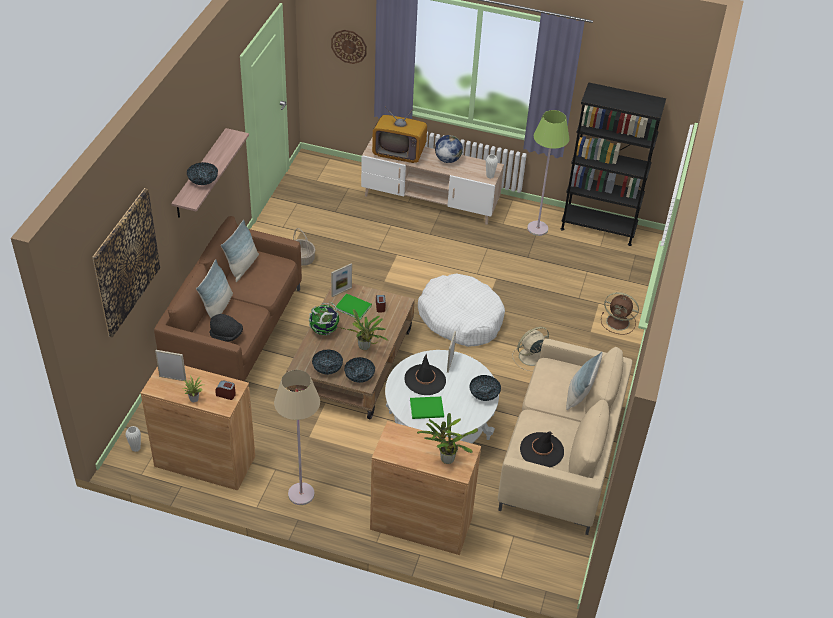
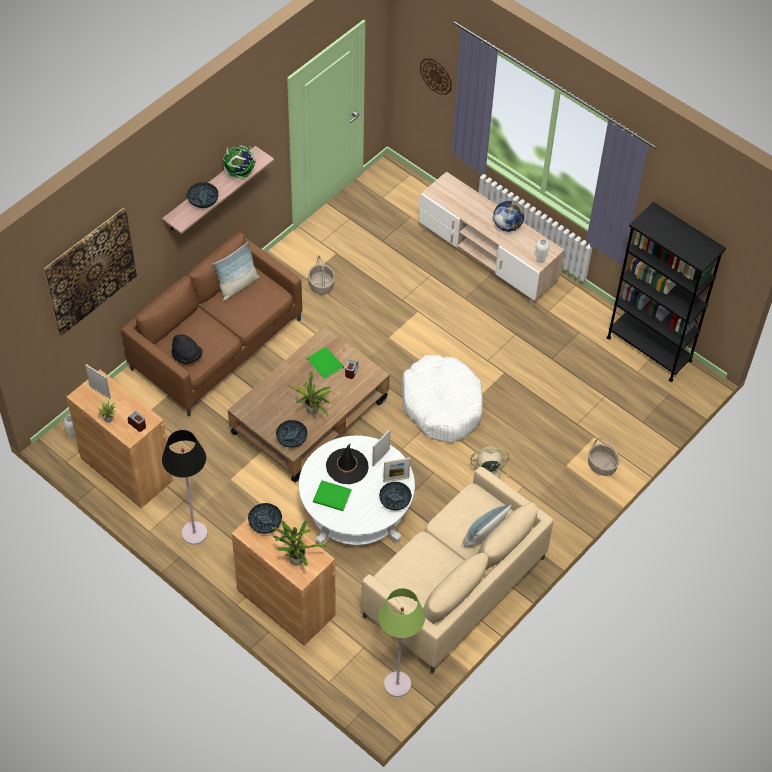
camera: 25 degrees right, 10 degrees up
(218, 307) = (193, 323): pillow -> none
(301, 494) = (194, 533): beige floor lamp -> black floor lamp
(324, 330) = (284, 379): globe -> globe (240, 173)
(327, 368) = (266, 420): bowl -> bowl (265, 523)
(341, 292) = (323, 343): picture frame -> picture frame (396, 479)
(399, 152) = (462, 200): television -> none
(537, 229) = (582, 329): green floor lamp -> green floor lamp (397, 684)
(541, 450) = (412, 579): black hat -> none
(619, 322) = (602, 465): brown fan -> basket

